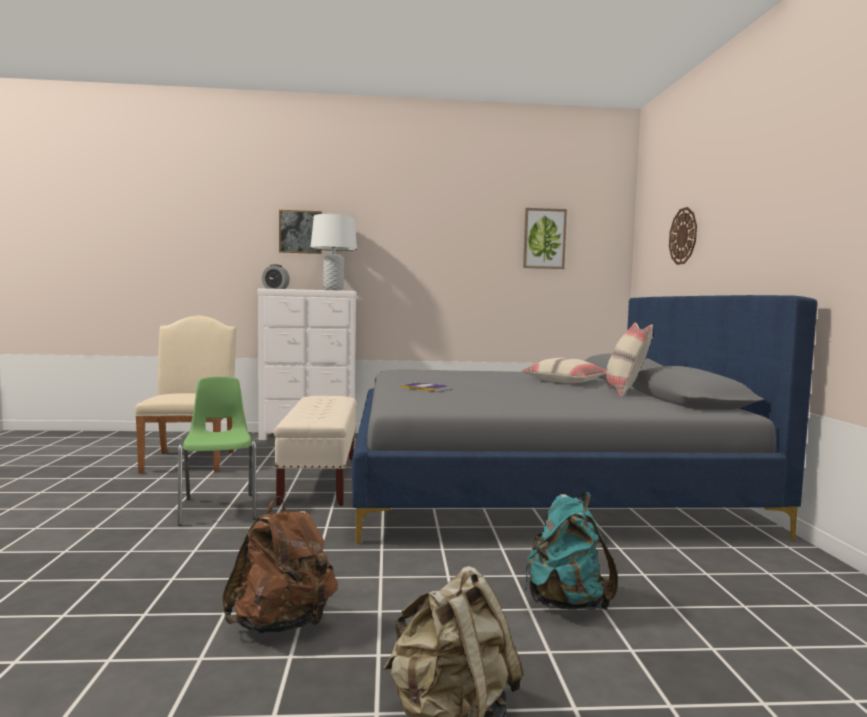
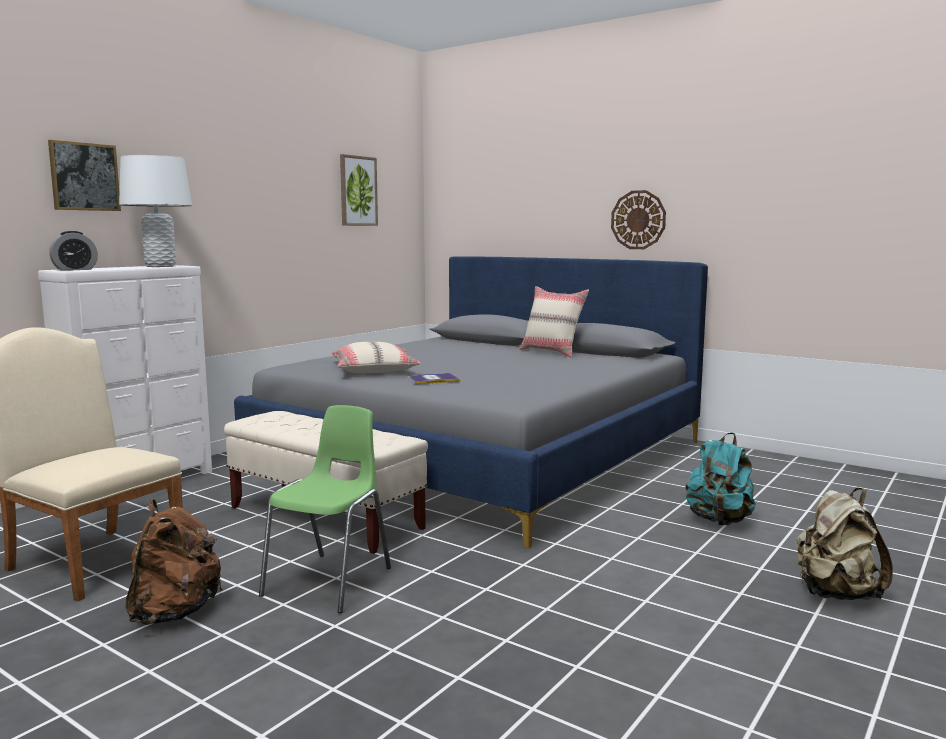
camera: 50 degrees left, 5 degrees up
(219, 508) = (330, 581): green chair -> green chair turned 90 degrees clockwise
(282, 624) = (660, 613): brown backpack -> brown backpack (175, 613)
(565, 381) = (475, 350): beige pillow -> beige pillow (374, 370)
(683, 236) = (519, 198): wall clock -> wall clock (638, 220)

